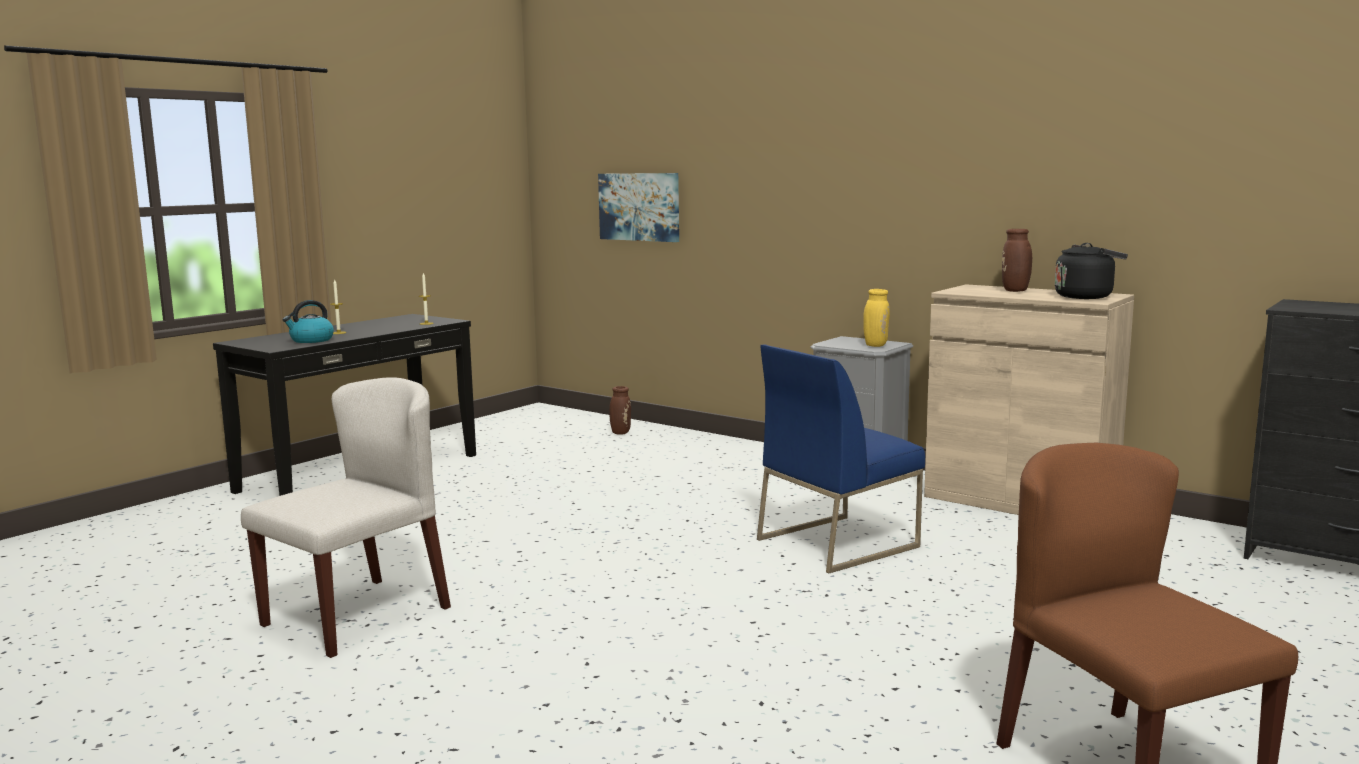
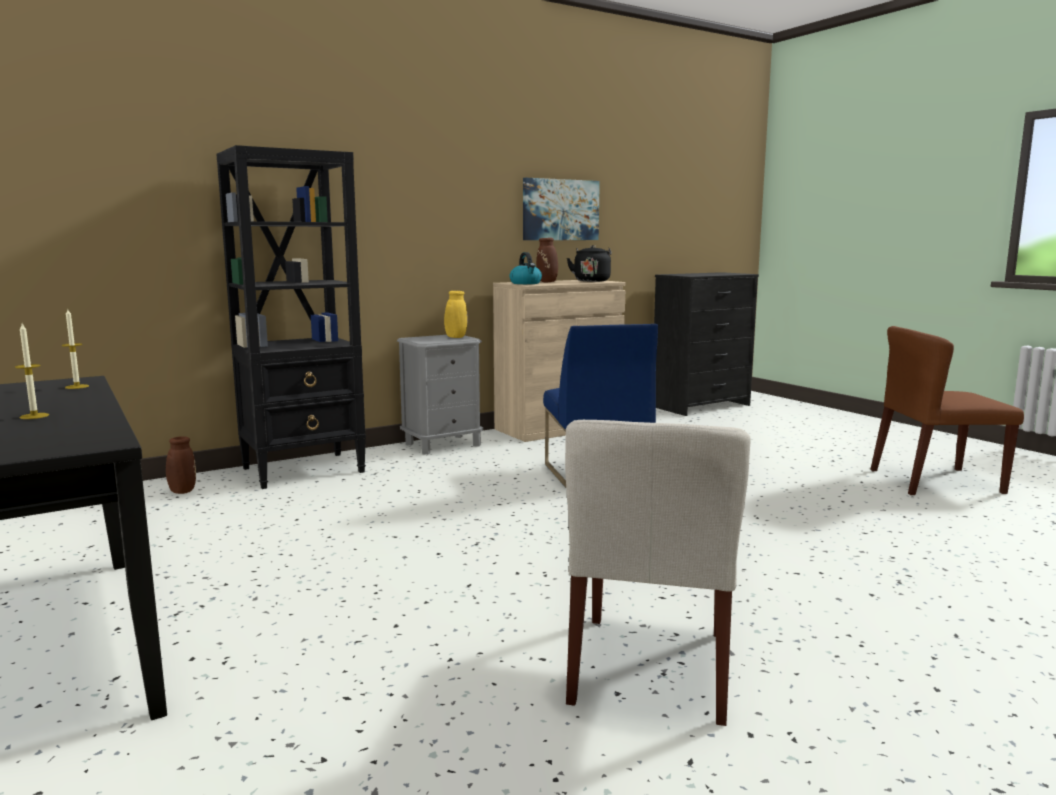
camera: 70 degrees left, 0 degrees up
(311, 340) = (73, 427): kettle -> kettle (526, 283)
(357, 615) = (651, 667): beige chair -> beige chair turned 135 degrees counterclockwise
(639, 207) = (131, 226): picture -> picture (560, 210)
(711, 447) = (305, 470): none -> black bookcase

